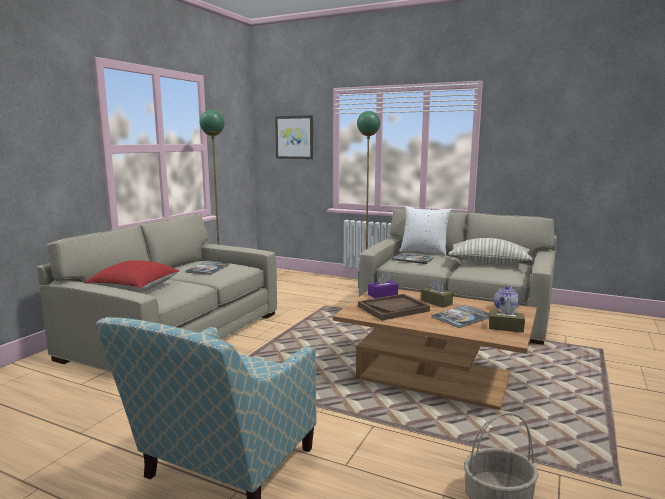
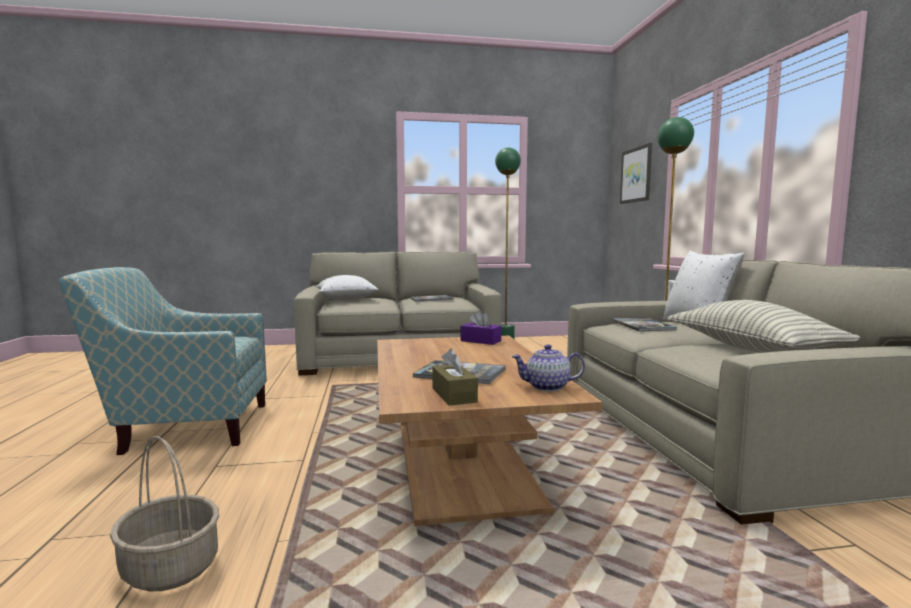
camera: 55 degrees right, 5 degrees down
(135, 290) = (346, 300): red pillow -> white pillow
(393, 308) = (437, 349): brown tray -> none
(436, 302) = (498, 358): brown tissue box -> none

